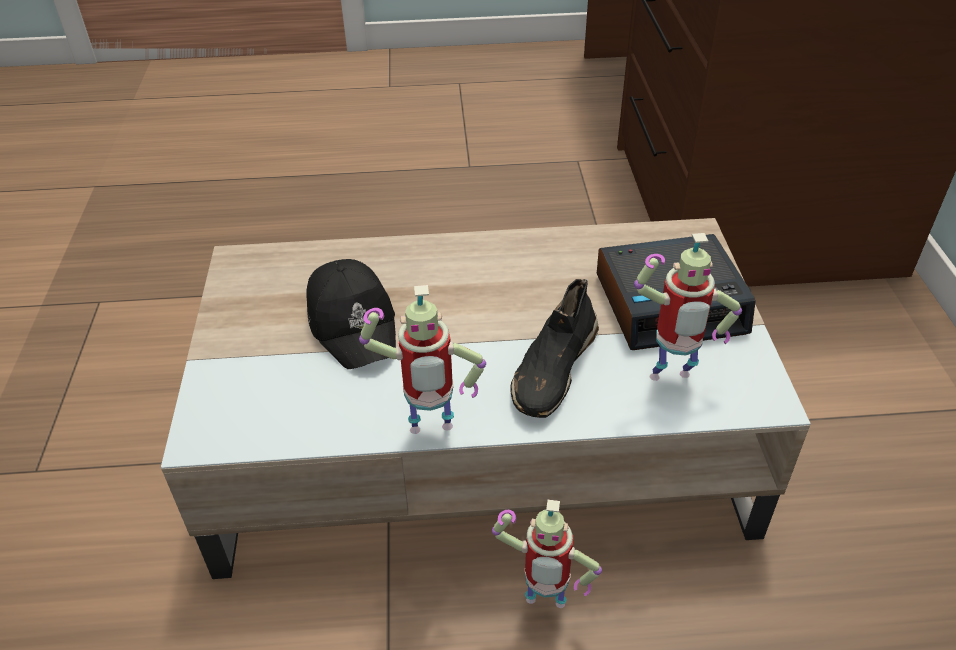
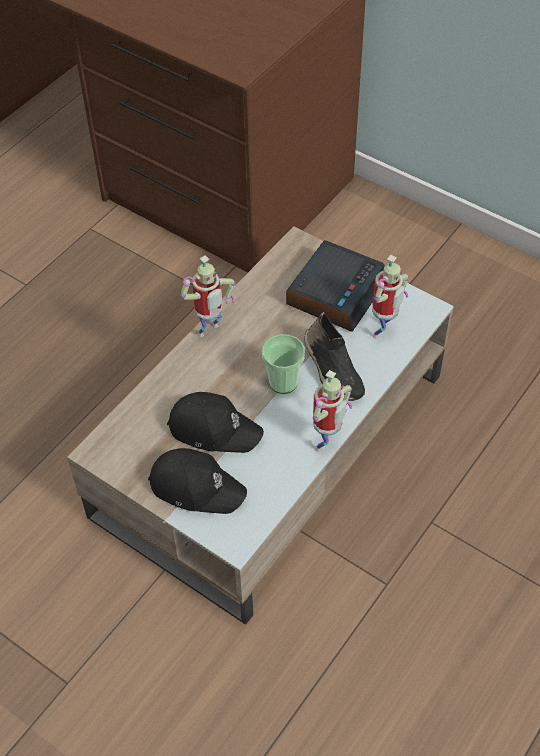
camera: 50 degrees left, 10 degrees up
(256, 357) = (196, 486): none -> black cap
(482, 339) = (283, 382): none -> cup
(543, 607) = (395, 488): toy robot -> toy robot (210, 333)

